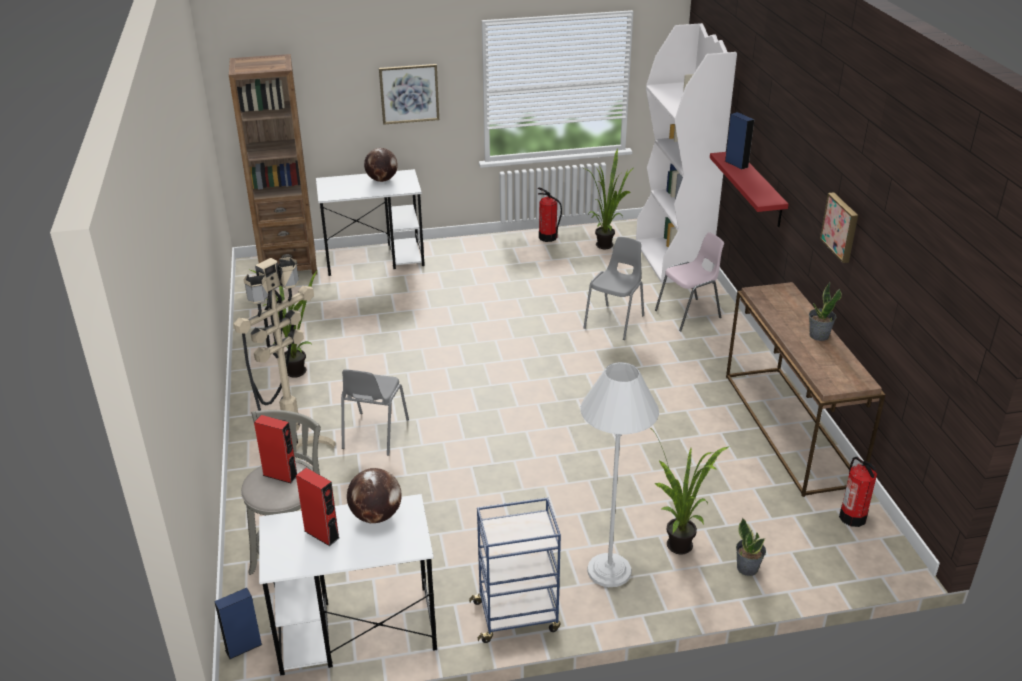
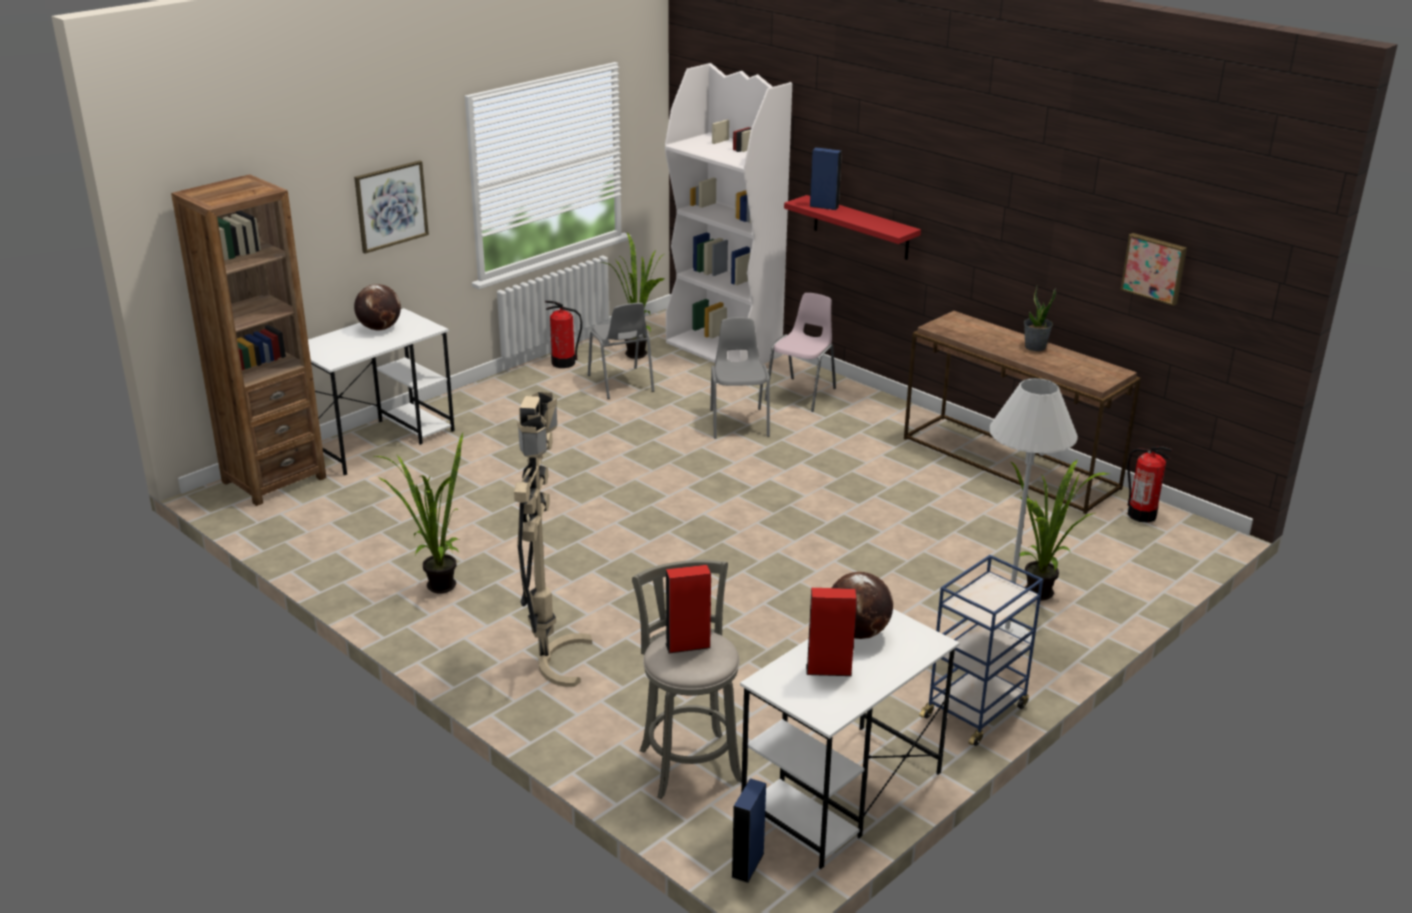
camera: 35 degrees left, 5 degrees down
(374, 434) = (620, 613): grey chair -> grey chair (621, 384)
(747, 568) = (1112, 587): potted plant -> none
(841, 227) = (1024, 228): picture -> picture (1154, 268)

